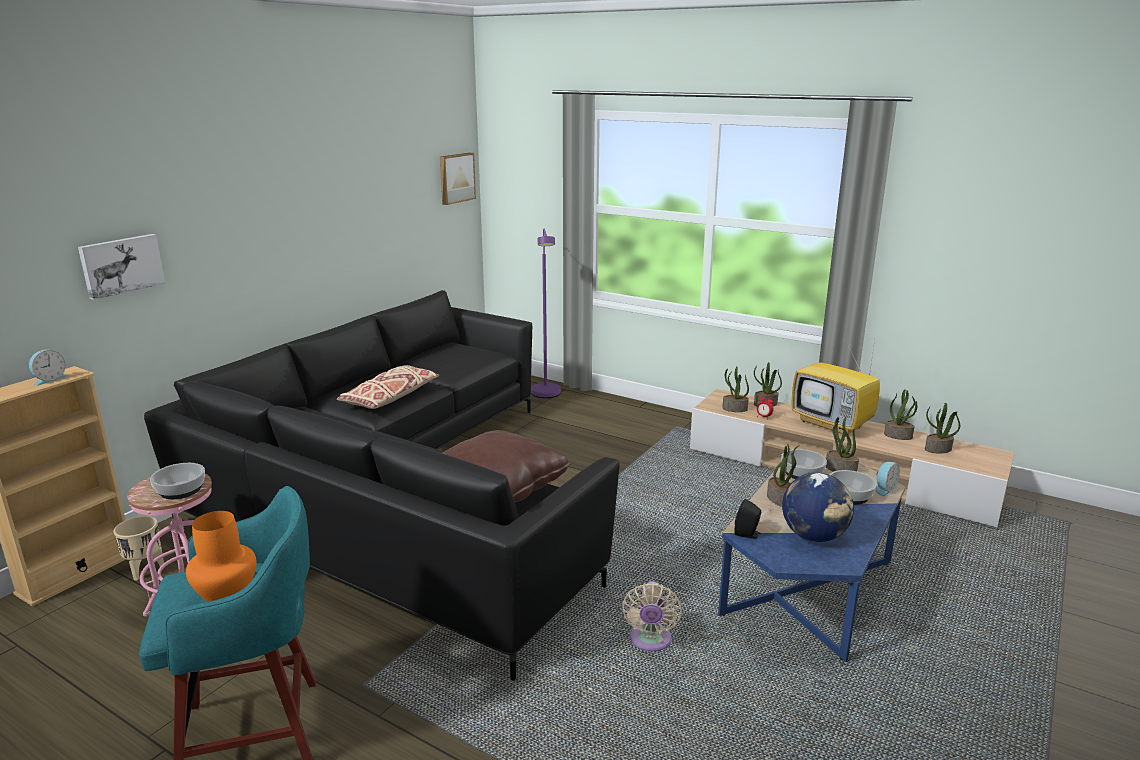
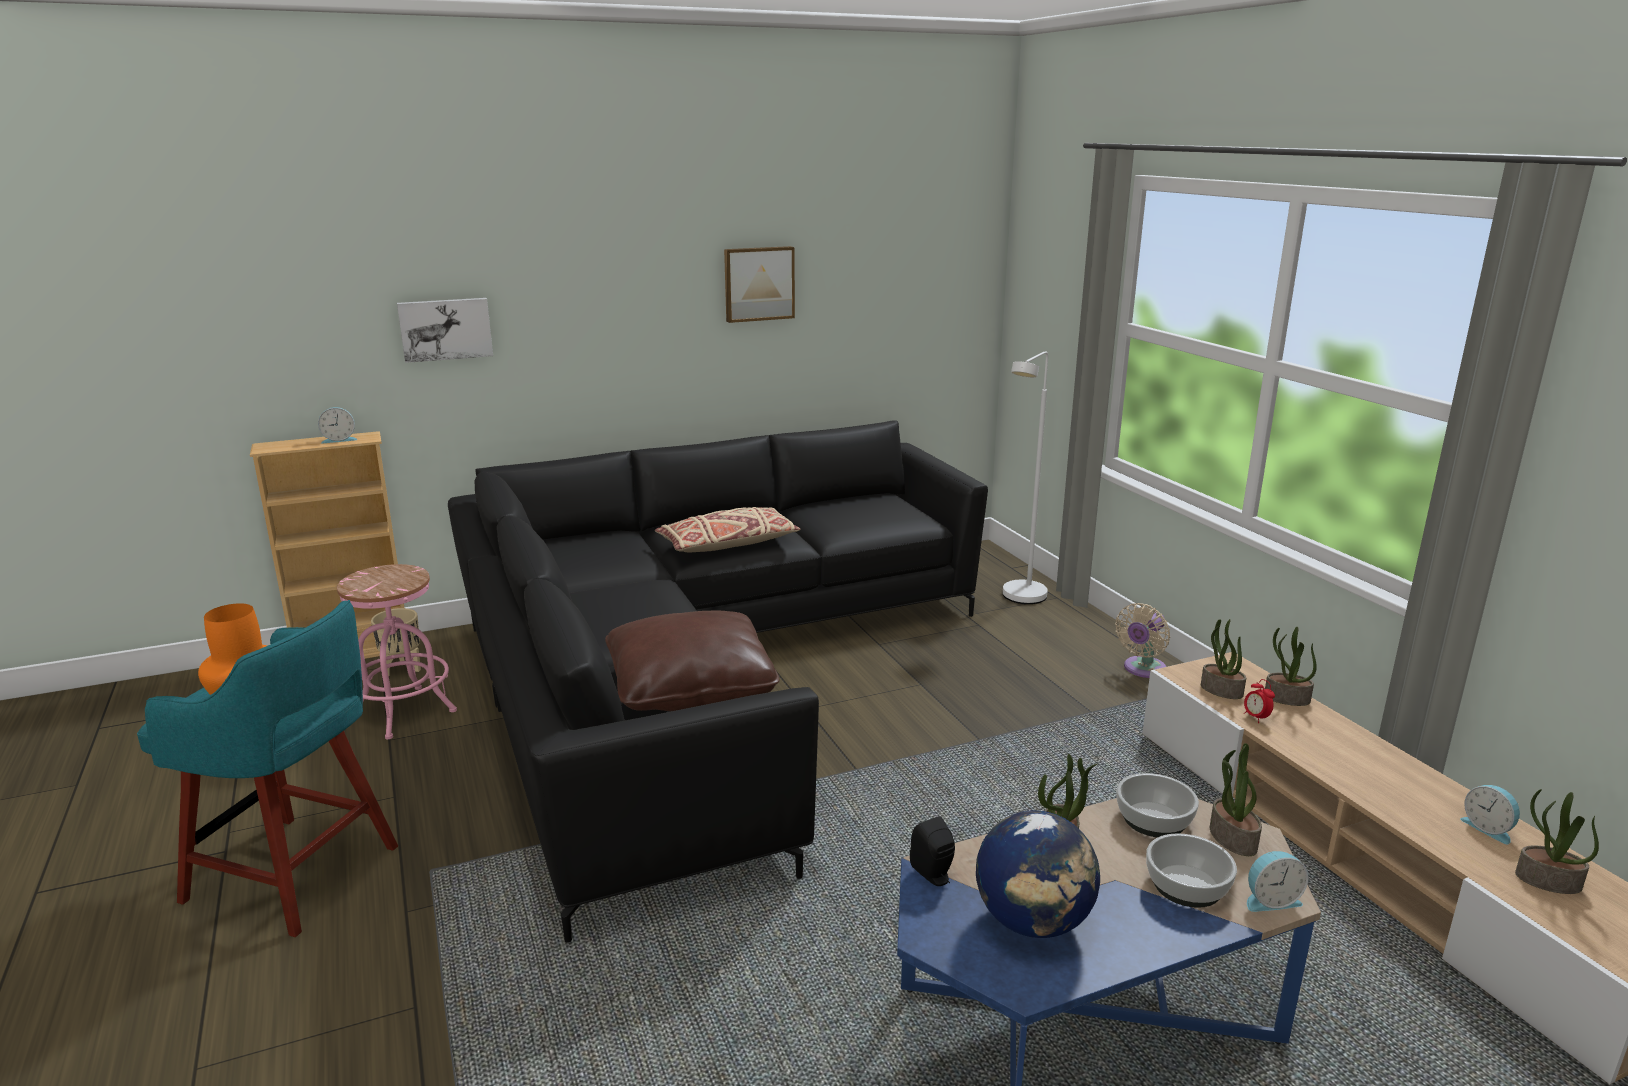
camera: 35 degrees right, 0 degrees up
(181, 490) = (387, 586): bowl -> none
(456, 178) = (959, 267): picture -> picture (758, 283)
(546, 396) = (1020, 600): purple floor lamp -> white floor lamp
(650, 641) = (772, 977): beige fan -> beige fan (1142, 669)
(833, 424) = (1373, 768): television -> none
(898, 435) = (1488, 828): potted plant -> alarm clock

